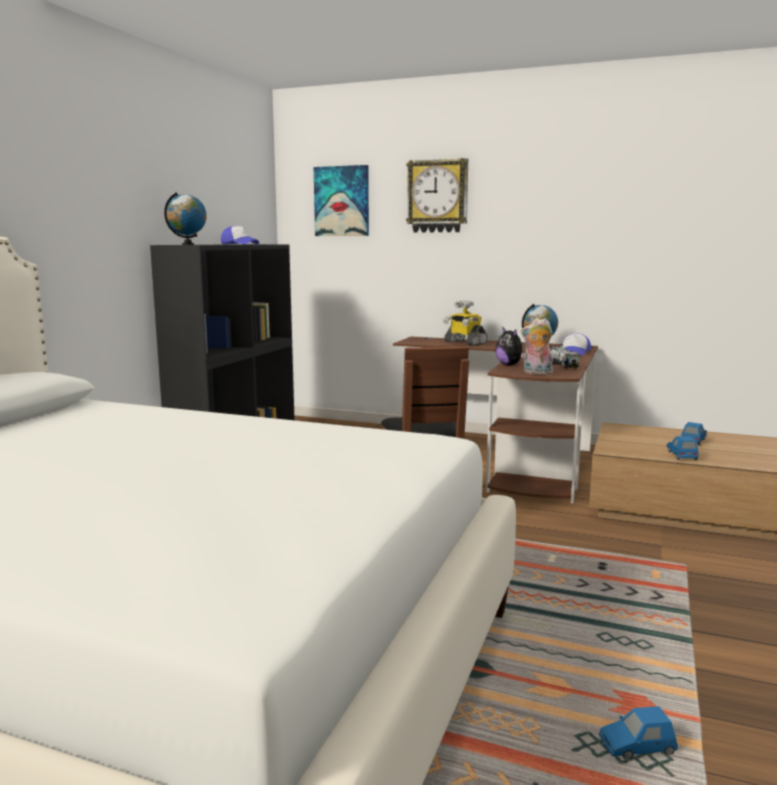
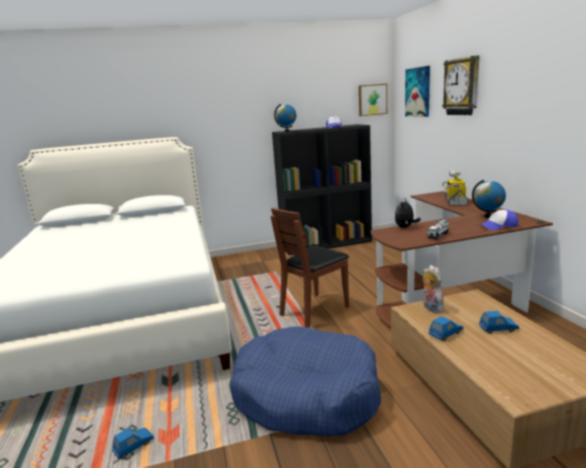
camera: 55 degrees right, 5 degrees up
(258, 207) = (372, 100): none -> picture
(536, 373) = (394, 237): plush toy -> plush toy (431, 308)
(627, 585) = (306, 395): none -> blue dog bed
(637, 746) = (134, 446): blue toy car -> blue toy car turned 90 degrees clockwise

